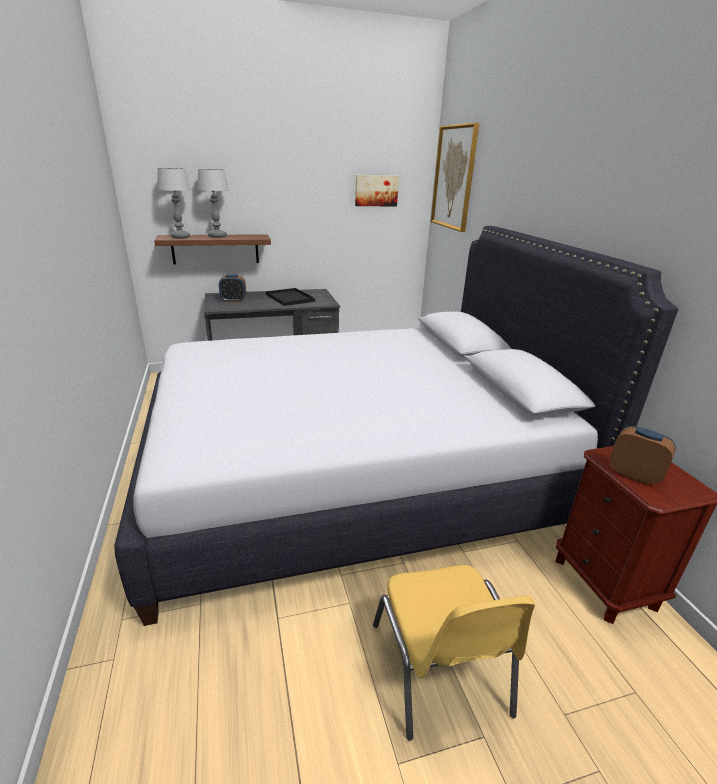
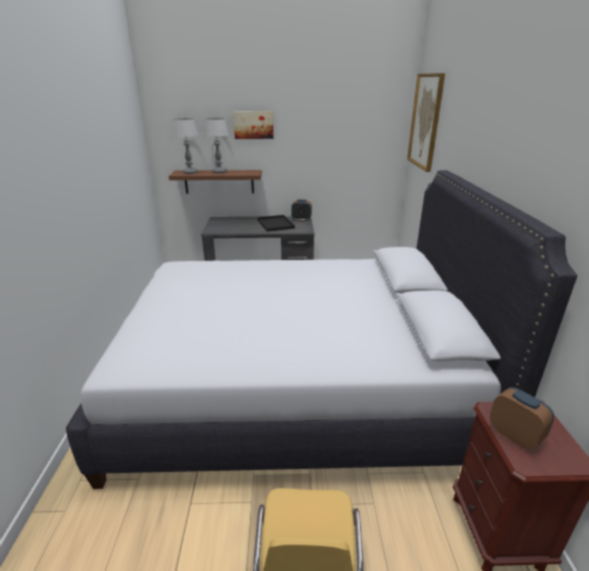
camera: 15 degrees right, 0 degrees up
(233, 300) = (228, 225): alarm clock -> alarm clock (301, 220)
(376, 190) = (357, 132): picture -> picture (253, 125)

